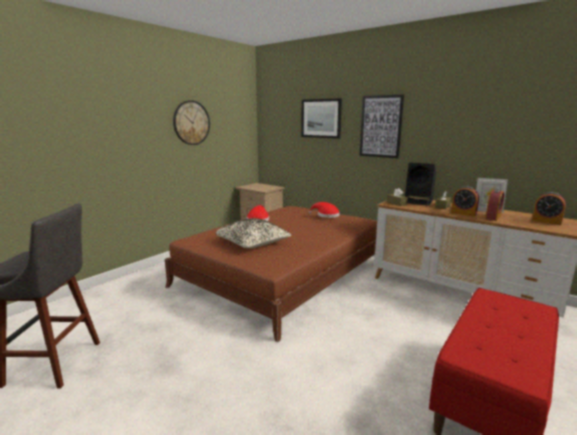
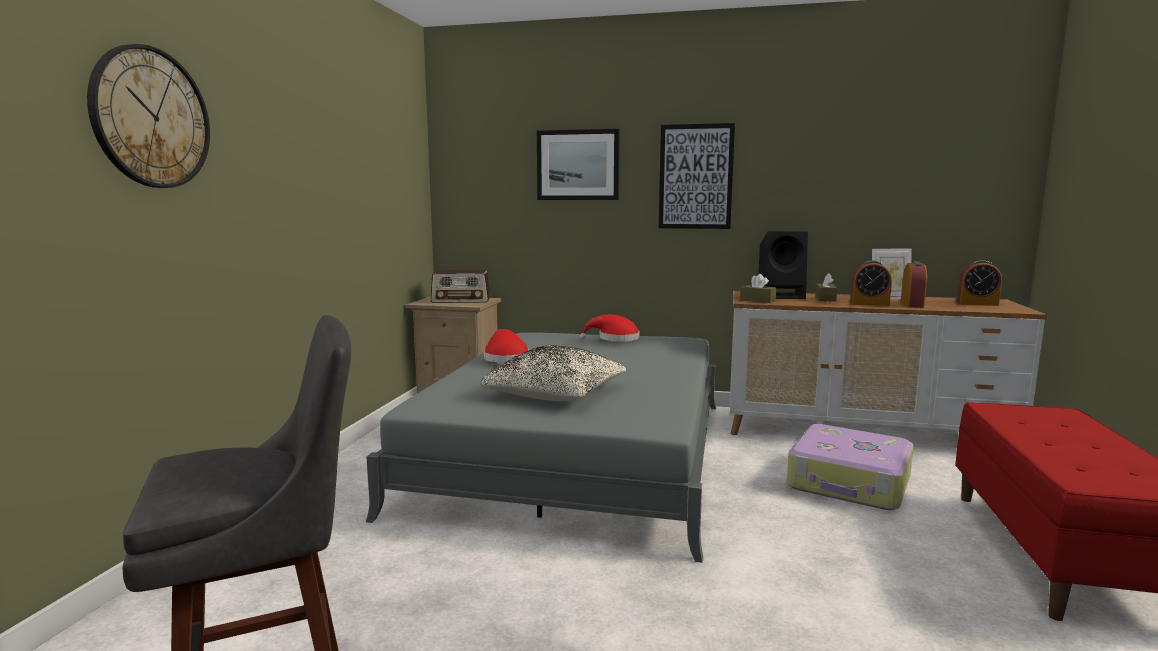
camera: 25 degrees left, 5 degrees down
(191, 123) = (340, 167): wall clock -> wall clock (151, 118)
(263, 187) = (461, 300): none -> radio
(284, 273) = (578, 453): brown bed -> grey bed
(410, 320) = (849, 483): none -> suitcase

